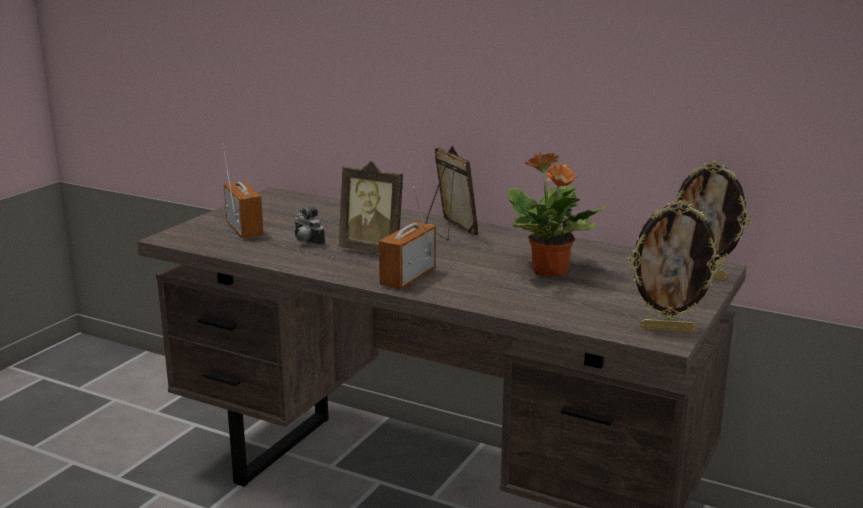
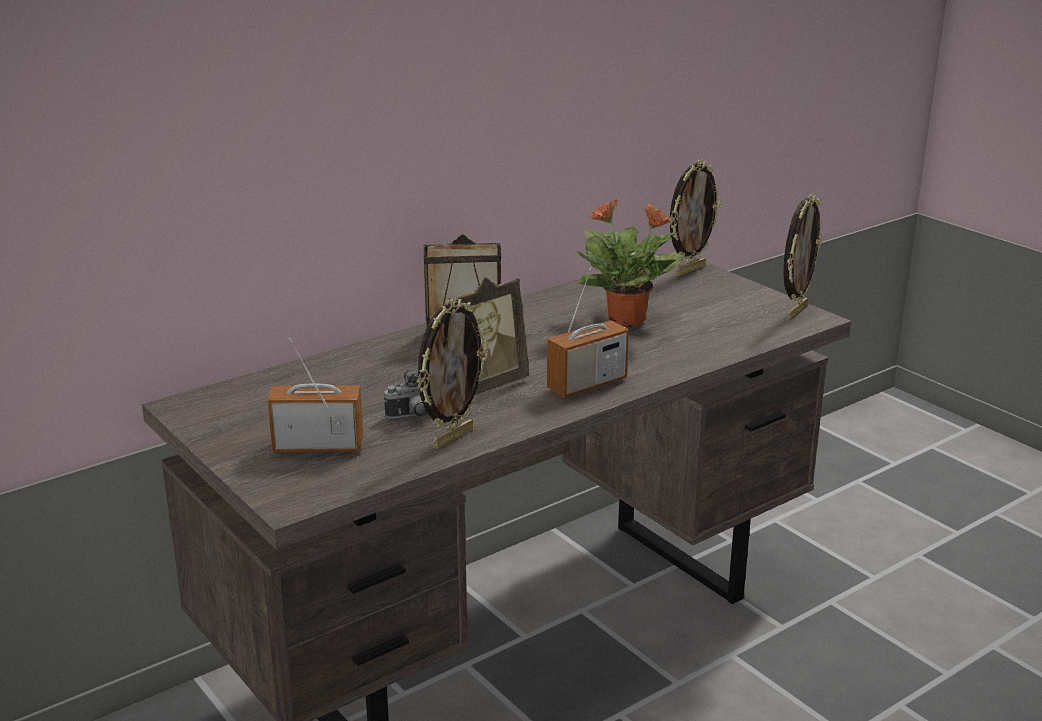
camera: 65 degrees left, 5 degrees up
(283, 257) = (452, 438): none -> picture frame
(408, 277) = (587, 384): radio -> radio turned 90 degrees counterclockwise

